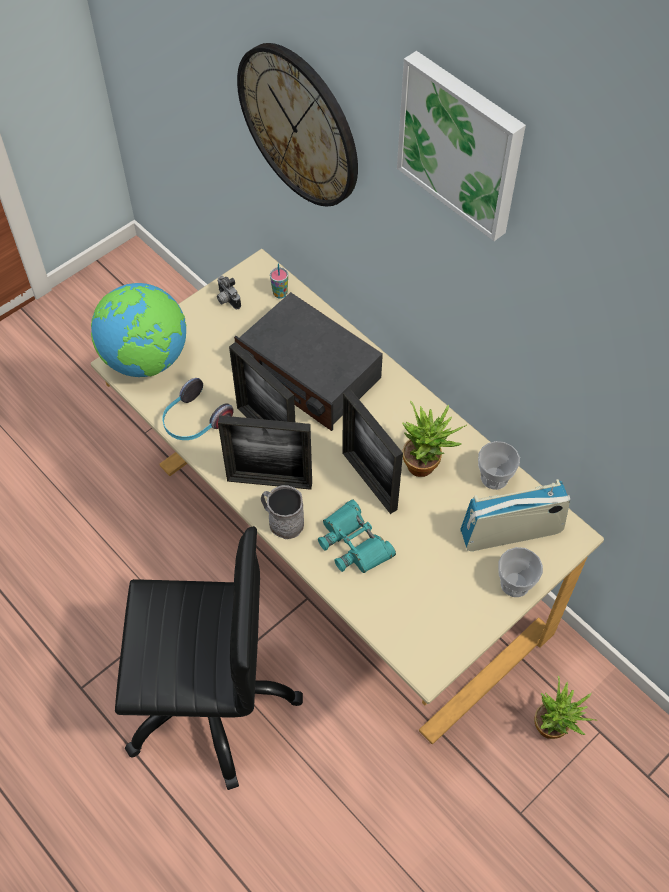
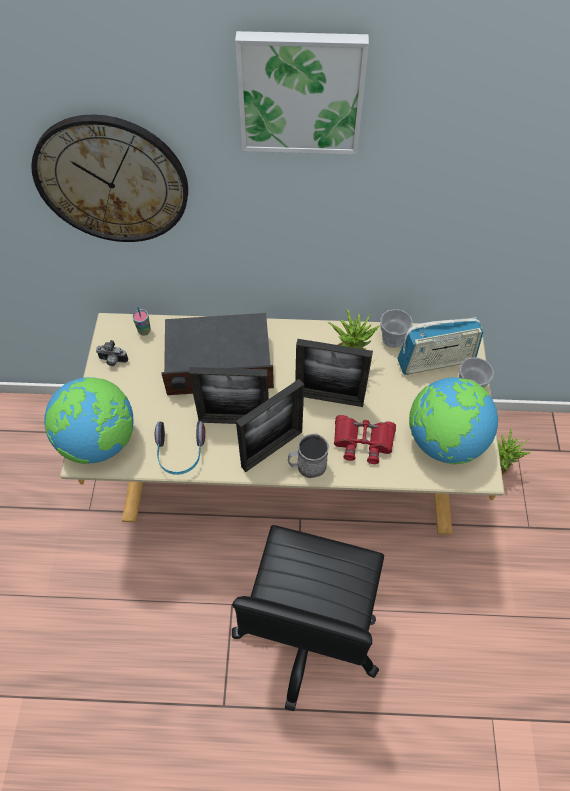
camera: 45 degrees left, 0 degrees up
(210, 699) = (309, 631): black office chair -> black office chair turned 150 degrees clockwise
(354, 543) = (363, 441): turquoise binoculars -> red binoculars
(427, 608) = (444, 441): none -> globe
(511, 532) = (435, 361): radio -> radio turned 135 degrees counterclockwise

